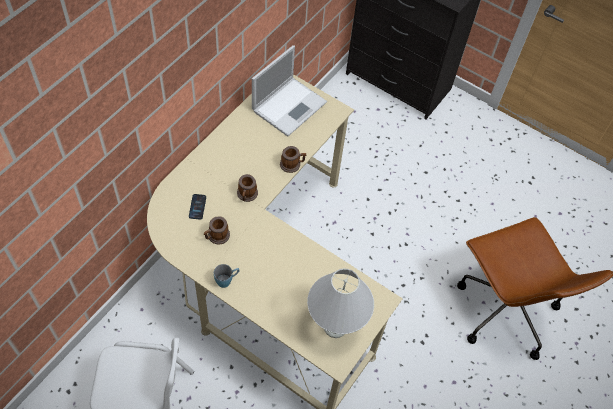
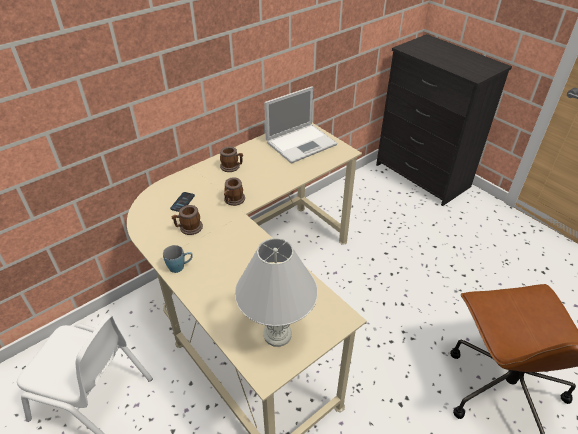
camera: 20 degrees right, 15 degrees down
(292, 164) = (287, 184): mug -> mug (232, 167)

